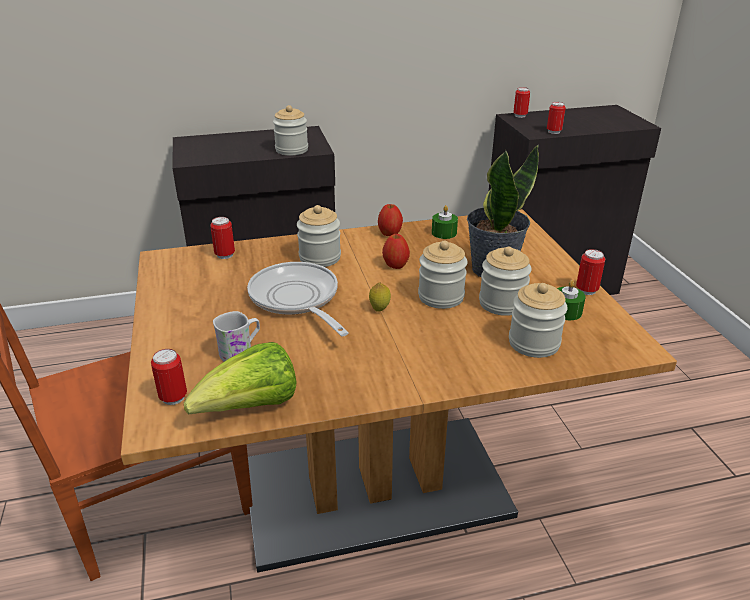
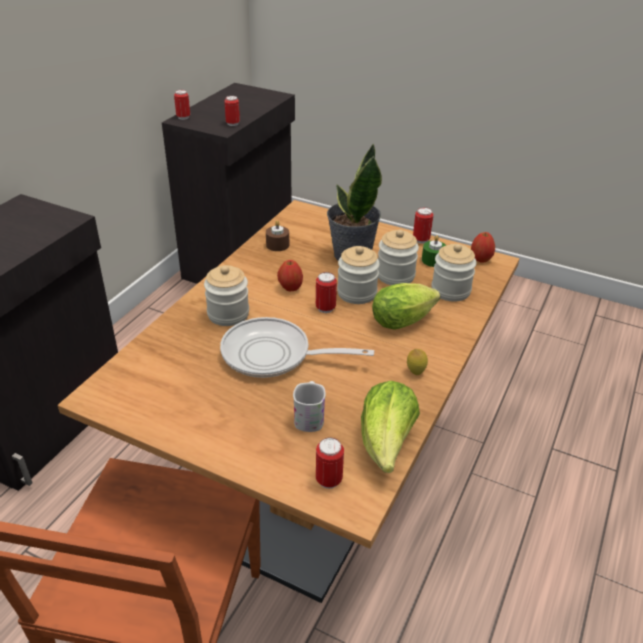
camera: 50 degrees left, 5 degrees up
(225, 255) = (147, 358): can -> can (325, 308)
(291, 150) = (46, 230): jar -> none
(379, 309) = (338, 325): lemon -> lemon (415, 372)
(390, 233) = (242, 265): apple -> apple (481, 259)
(442, 339) = (405, 320): none -> lettuce
(444, 233) = (277, 245): green candle -> brown candle

